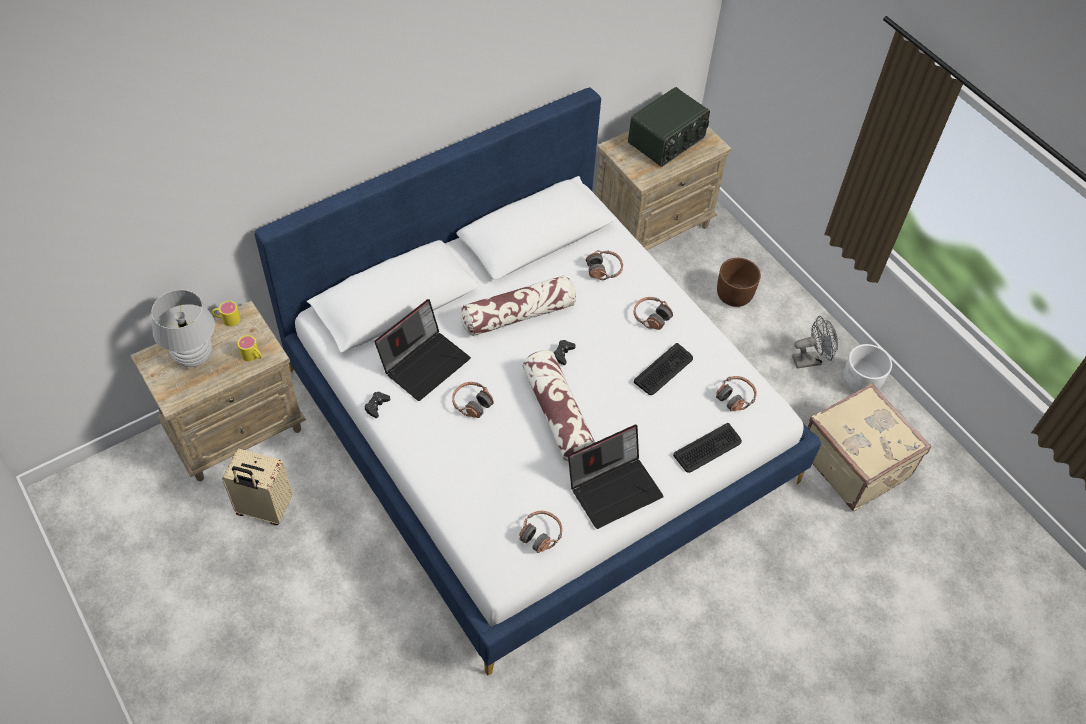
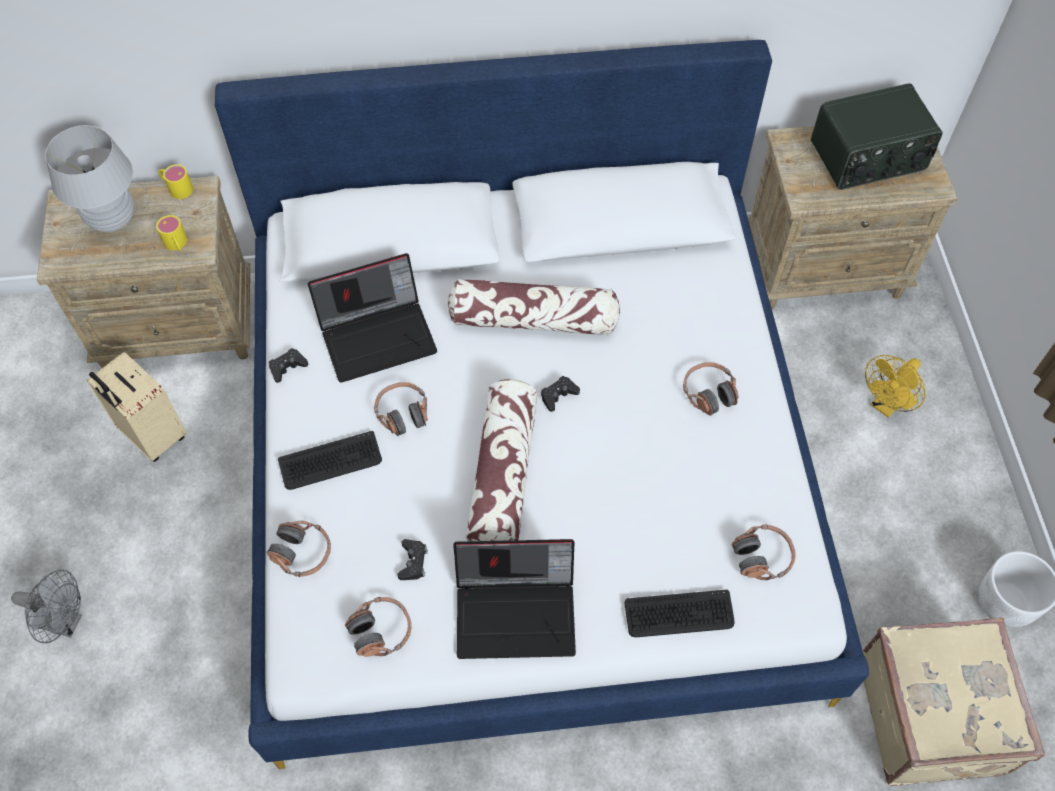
camera: 30 degrees right, 5 degrees up
(535, 486) = (413, 562): none -> black game controller
(604, 269) = (682, 302): headphones -> headphones (302, 553)
(664, 370) = (682, 474): keyboard -> keyboard (330, 461)
(734, 295) = (886, 405): brown planter -> yellow fan
(810, 360) = (947, 539): grey fan -> grey fan (65, 622)

